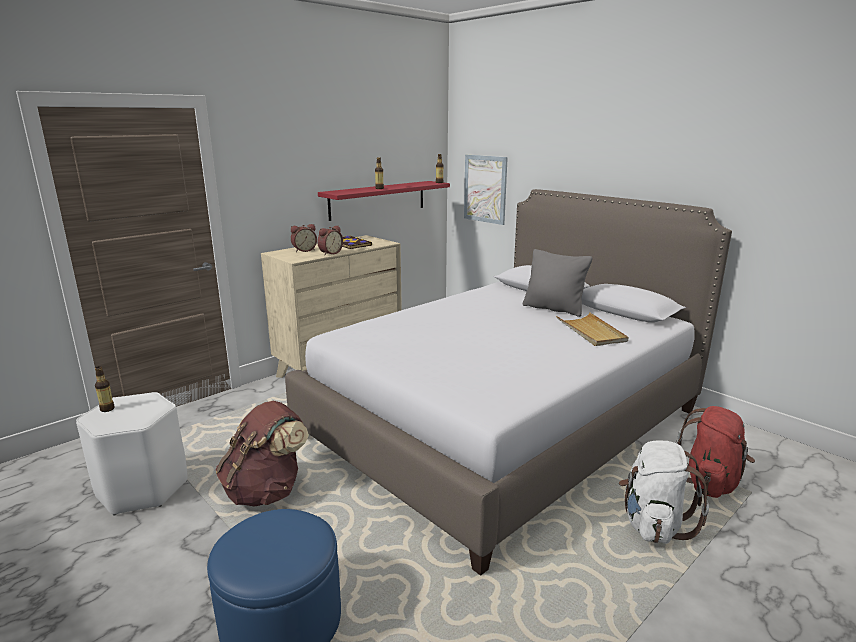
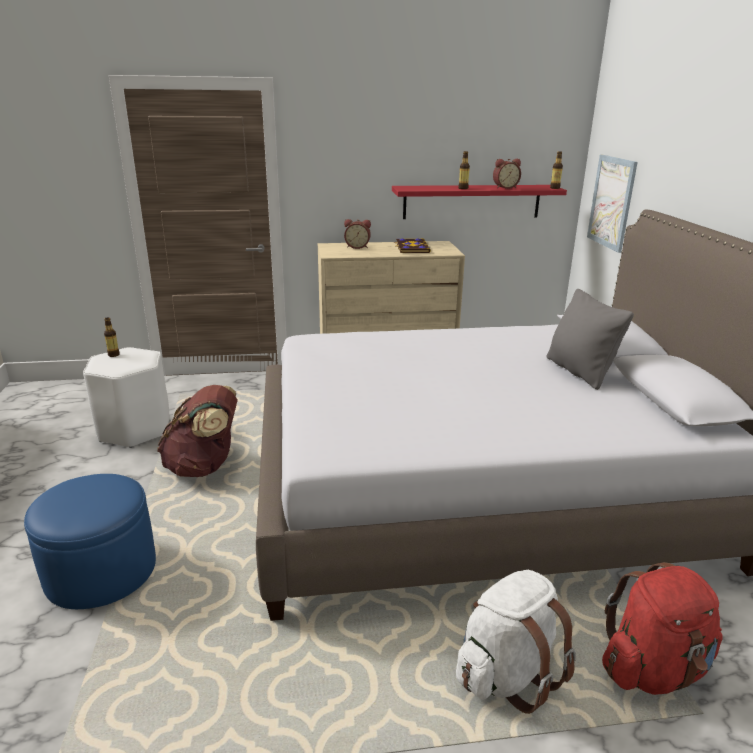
camera: 35 degrees right, 5 degrees up
(330, 253) = (374, 254): alarm clock -> alarm clock (504, 187)
(591, 332) = (577, 411): beige tray -> none

